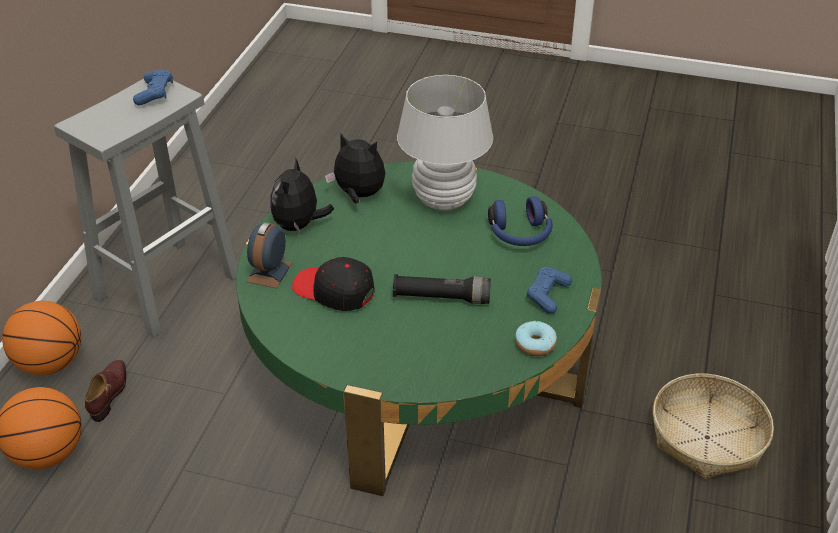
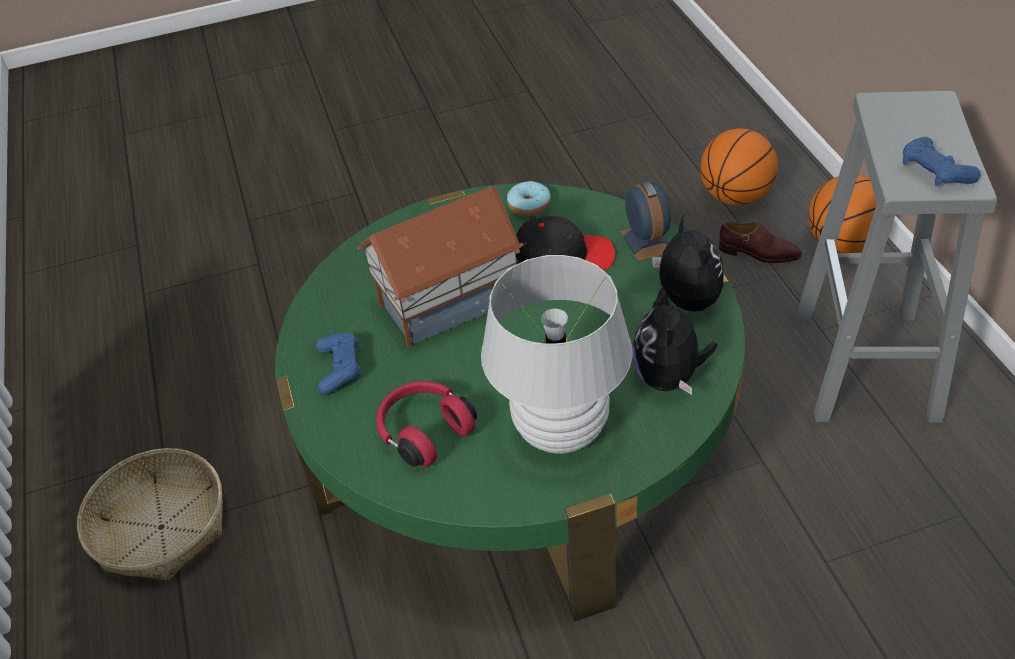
camera: 150 degrees right, 5 degrees up
(109, 393) = (759, 253): brown shoe -> brown shoe turned 45 degrees counterclockwise
(358, 195) = (669, 377): plush toy -> plush toy turned 105 degrees clockwise
(441, 298) = (450, 306): black flashlight -> toy house
(520, 235) = (424, 431): blue headphones -> red headphones
(535, 344) = (320, 309): donut -> donut (529, 206)

